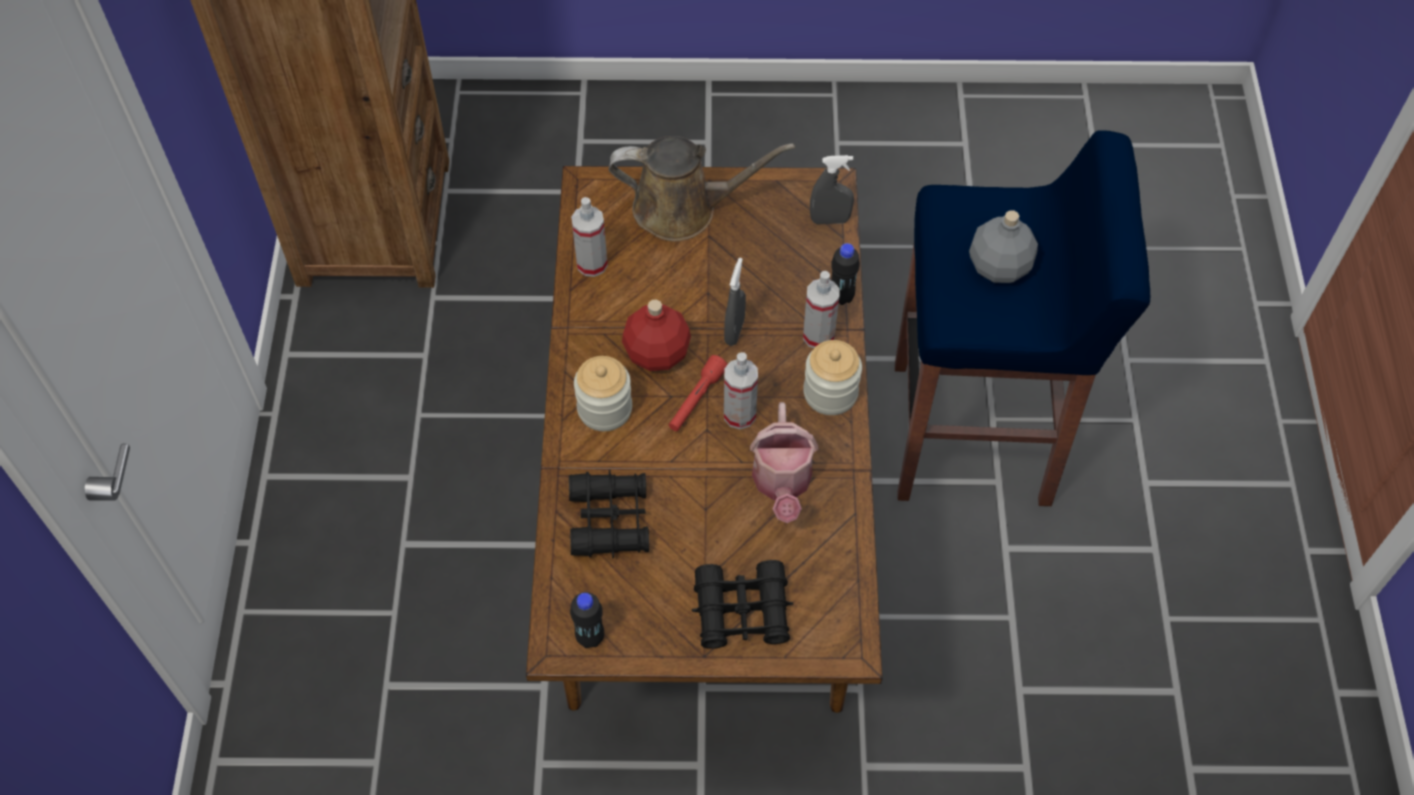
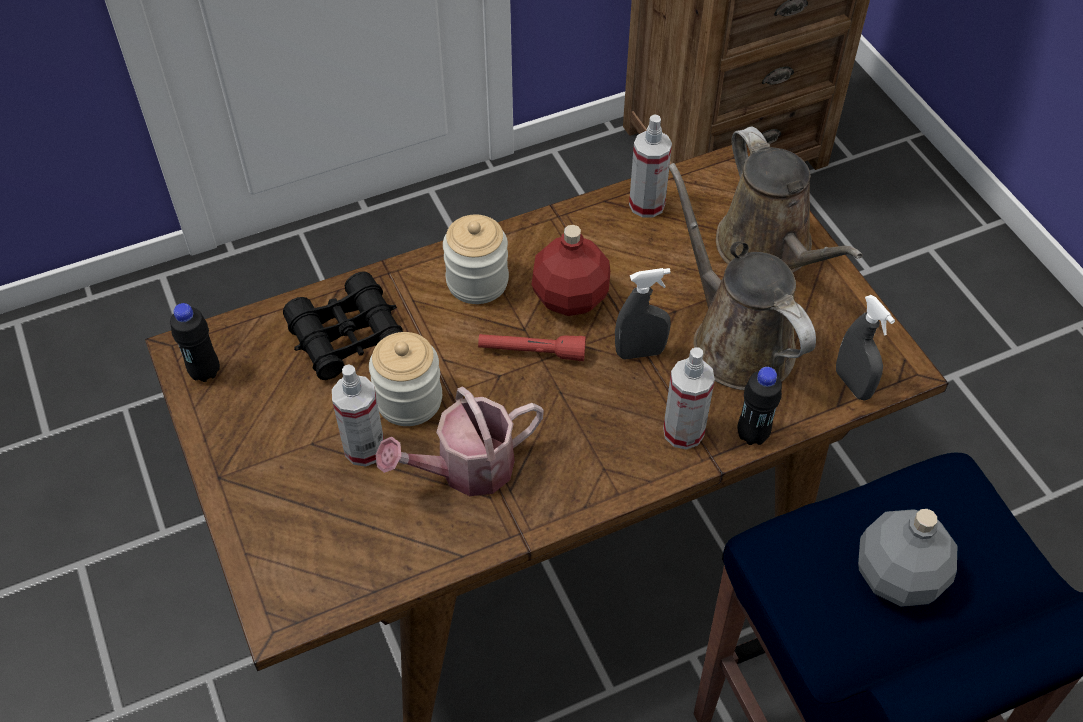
camera: 65 degrees right, 5 degrees down
(739, 415) = (534, 397): spray bottle -> spray bottle (364, 448)
(742, 611) = (286, 491): black binoculars -> none
(756, 268) = (736, 340): none -> brown watering can
(830, 393) = (612, 472): jar -> jar (409, 400)

